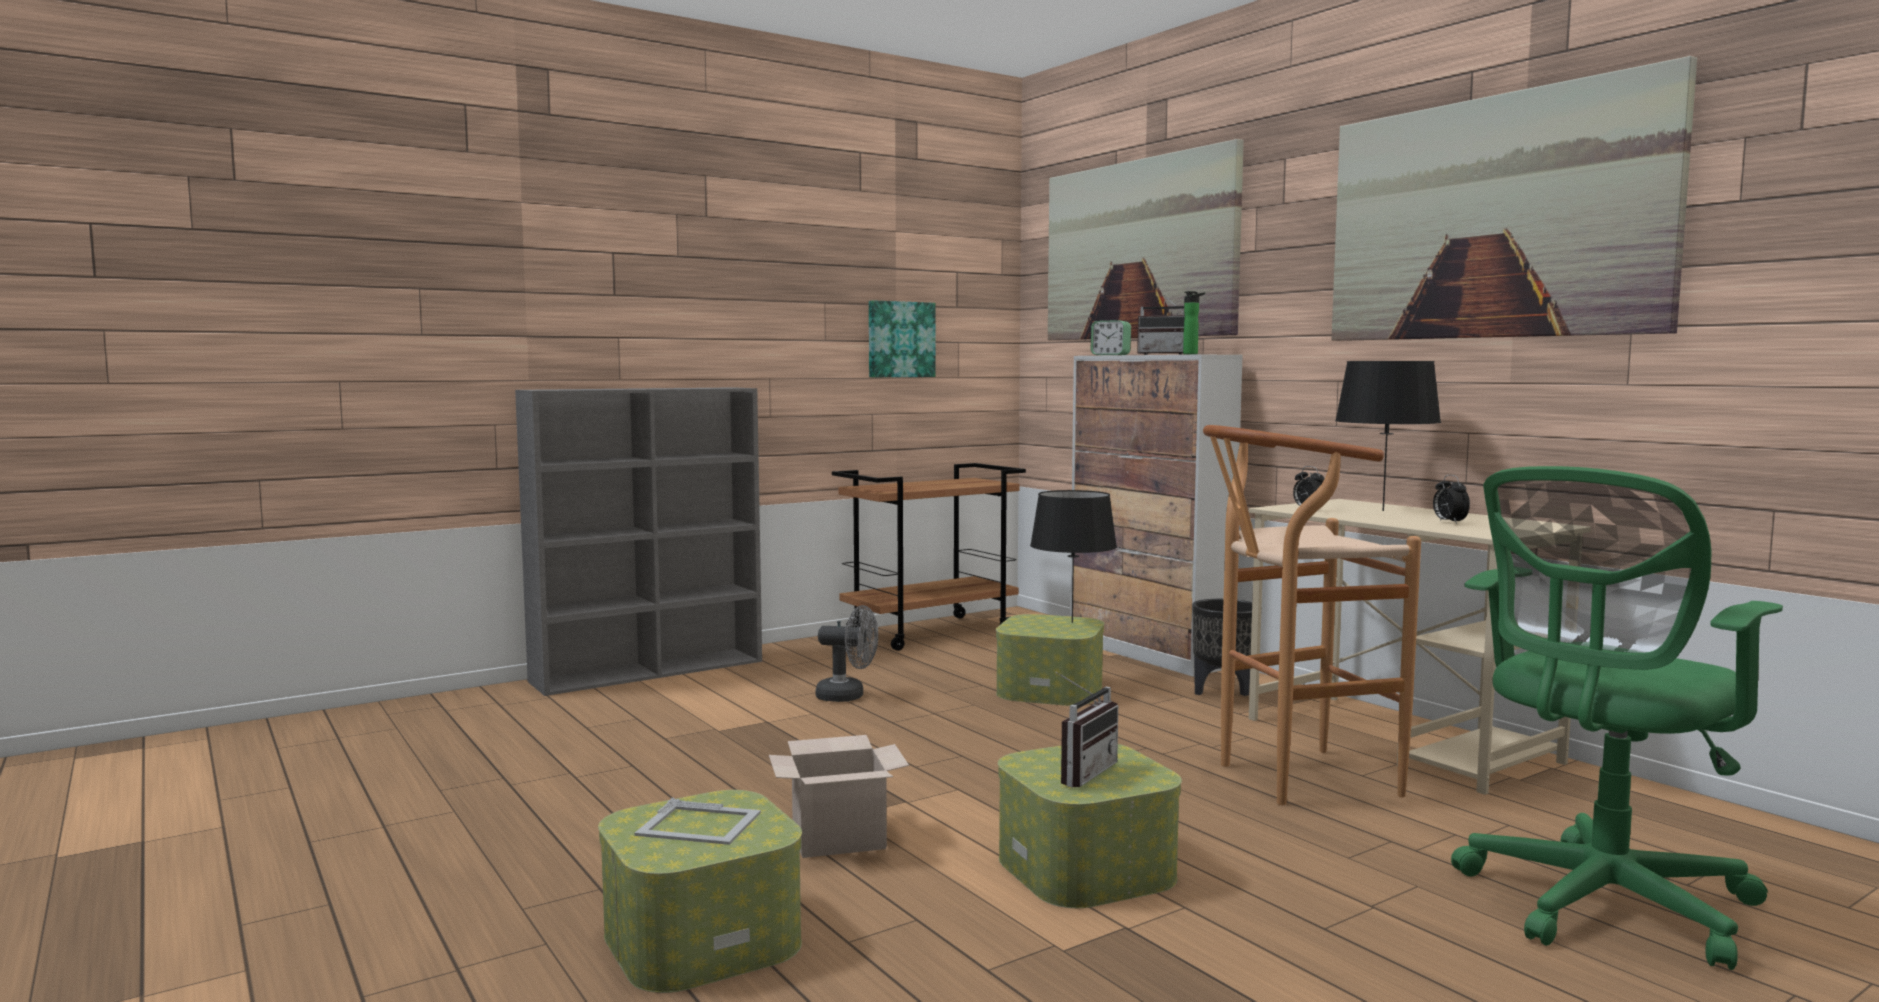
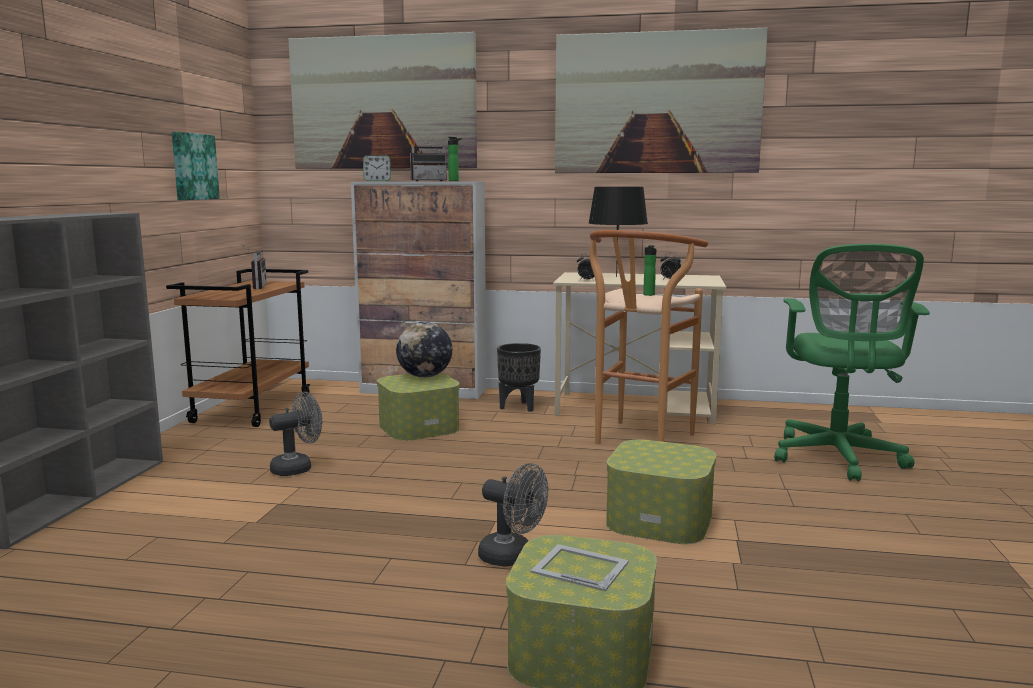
camera: 45 degrees left, 5 degrees up
(700, 824) = (579, 566): picture frame -> picture frame turned 120 degrees counterclockwise
(840, 838) = (512, 557): cardboard box -> grey fan
(1071, 622) = (425, 376): black table lamp -> globe
(1080, 773) = (664, 460): radio -> radio (255, 287)
(1350, 540) = (648, 295): none -> bottle

